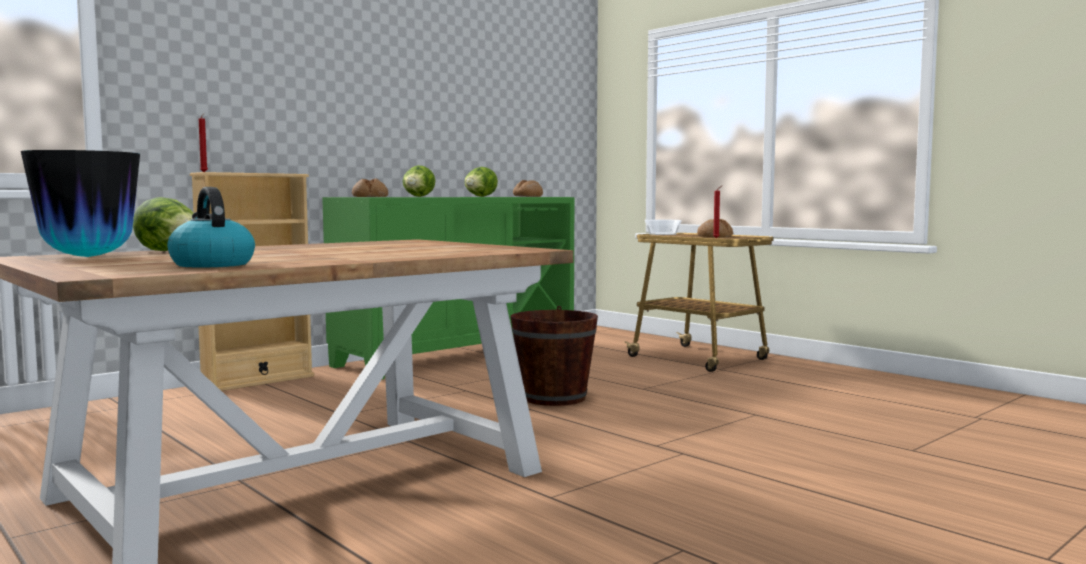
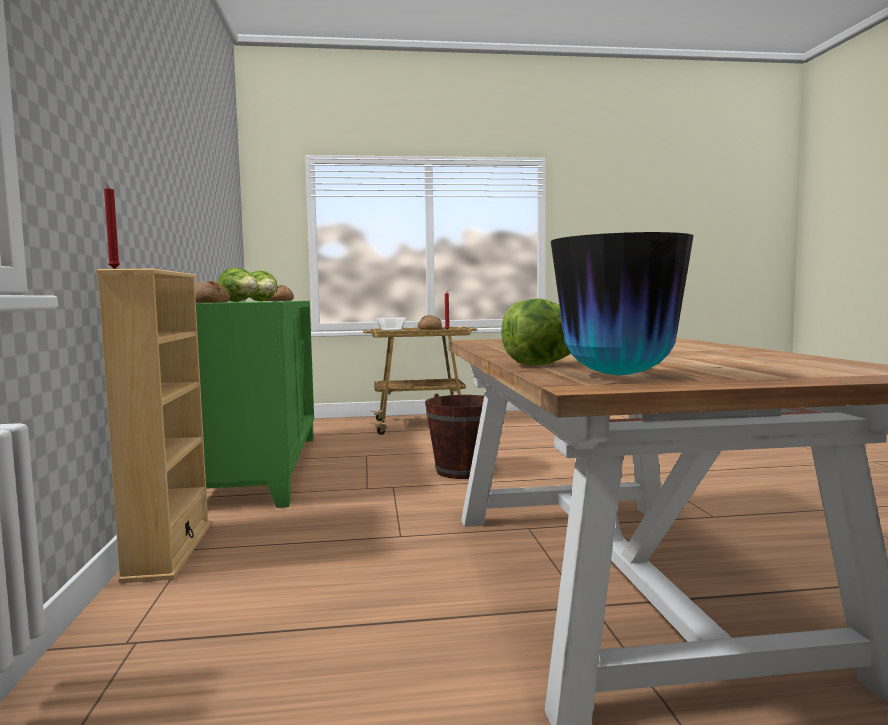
camera: 55 degrees left, 0 degrees up
(211, 264) = (781, 361): kettle -> none

